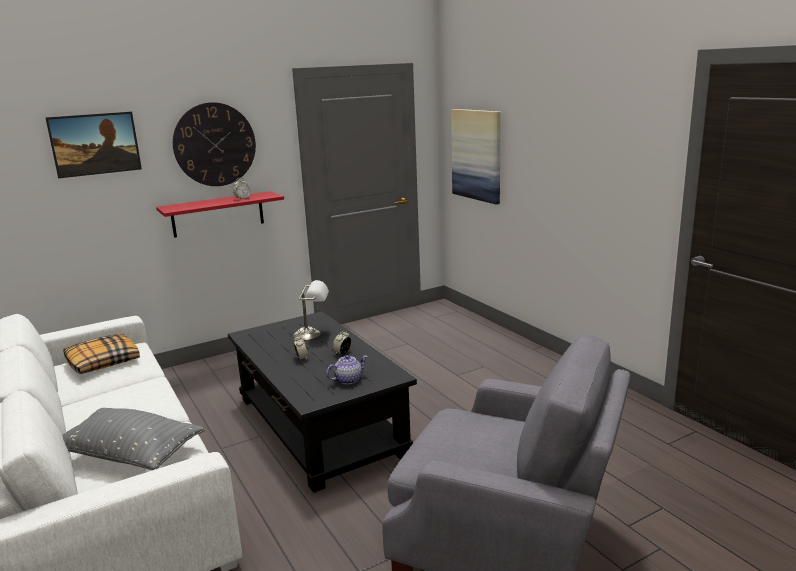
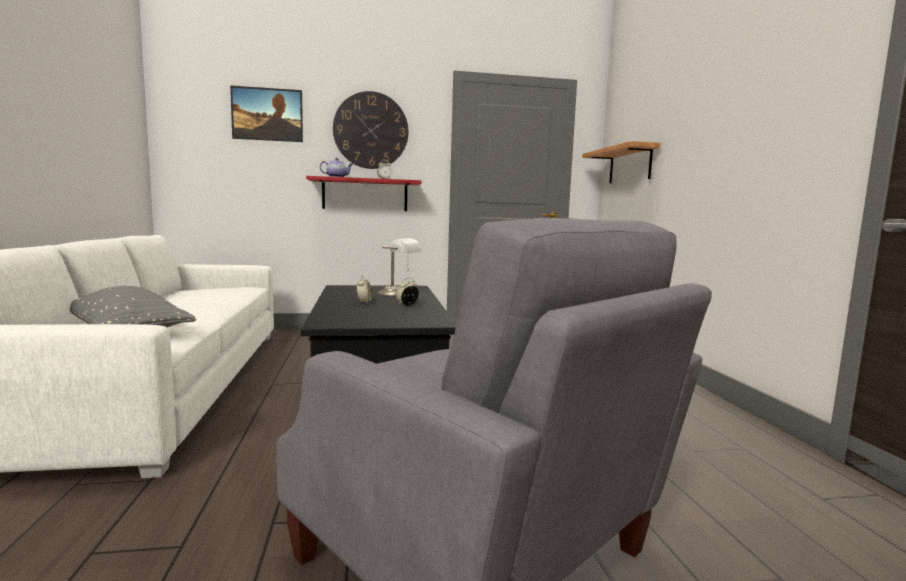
camera: 20 degrees right, 10 degrees down
(102, 362) = (214, 290): pillow -> none
(348, 379) = (385, 317): teapot -> teapot (337, 177)
(477, 155) = (630, 165): picture -> shelf

